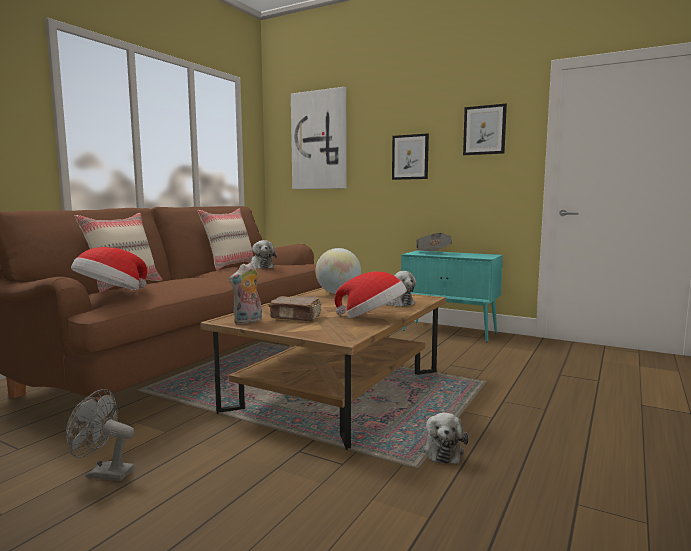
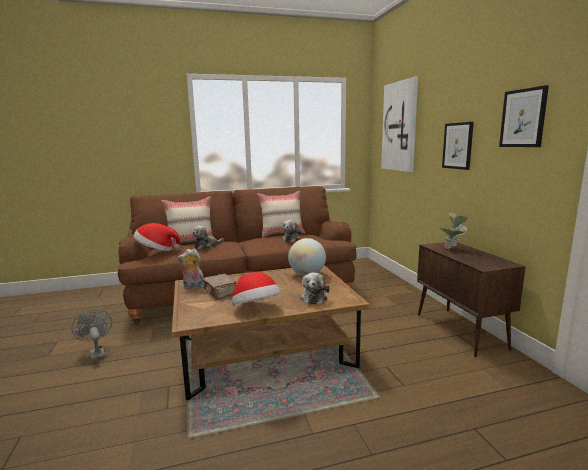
camera: 45 degrees right, 5 degrees up
(433, 253) = (453, 249): newspaper -> potted plant
(442, 451) = (225, 437): plush toy -> plush toy (207, 246)
(450, 332) = (460, 331): turquoise cabinet -> brown cabinet

